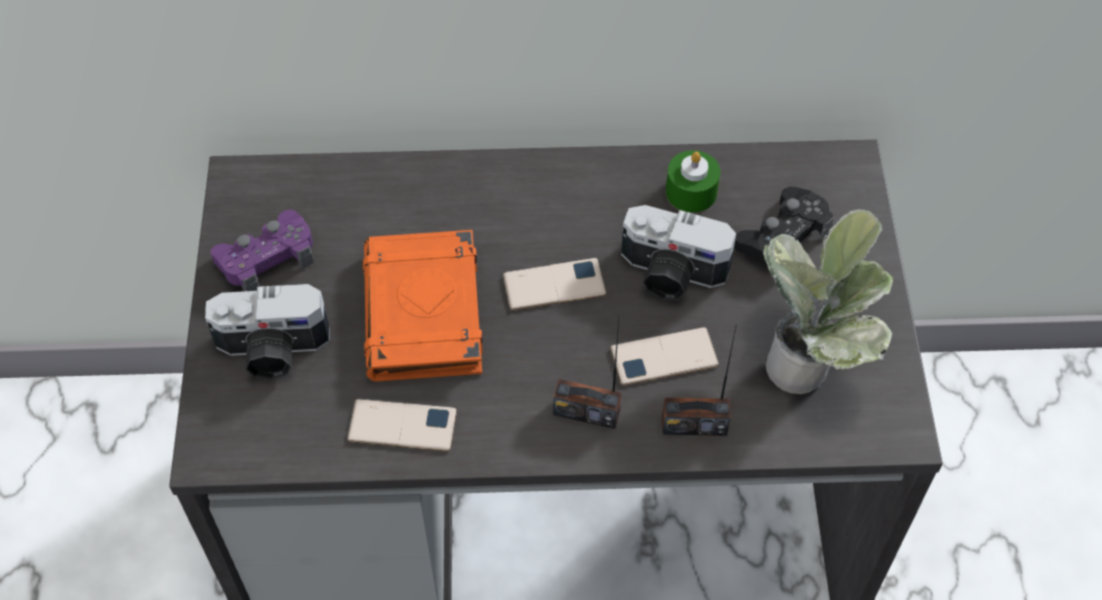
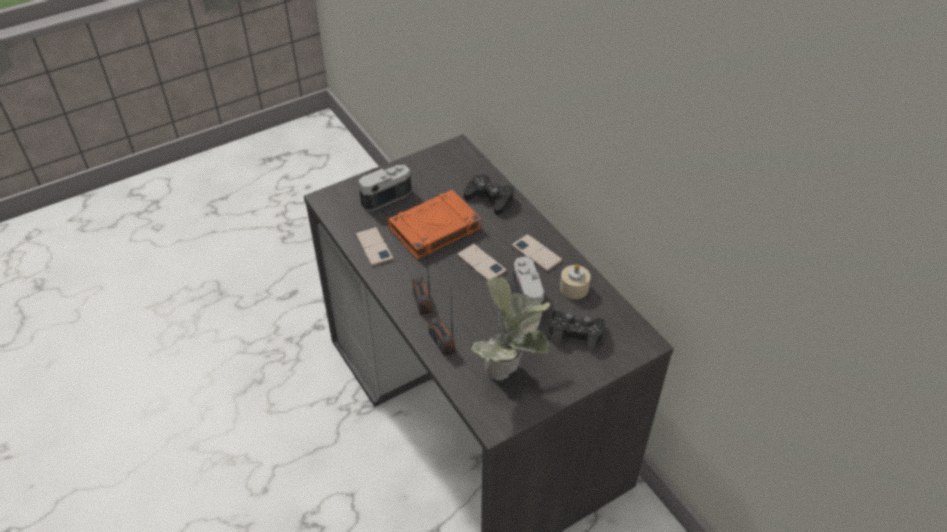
camera: 60 degrees right, 10 degrees down
(267, 258) = (425, 172): purple game controller -> none
(272, 351) = (383, 194): camera -> camera turned 90 degrees clockwise
(410, 199) = (489, 198): none -> black game controller
(664, 357) = (471, 316): phone -> phone (536, 253)
(691, 192) = (574, 288): green candle -> beige candle

